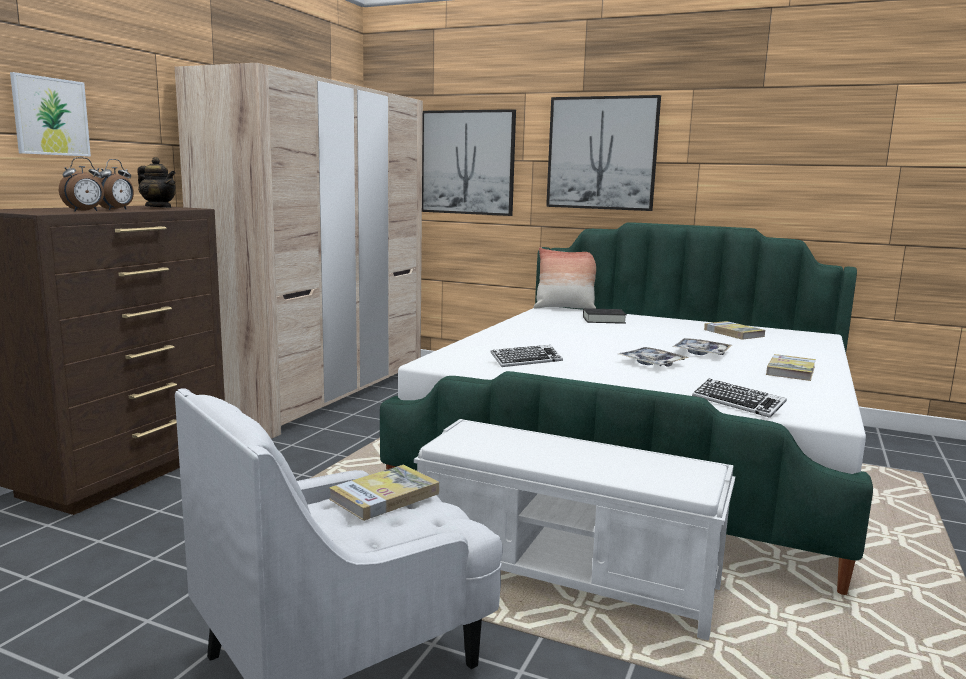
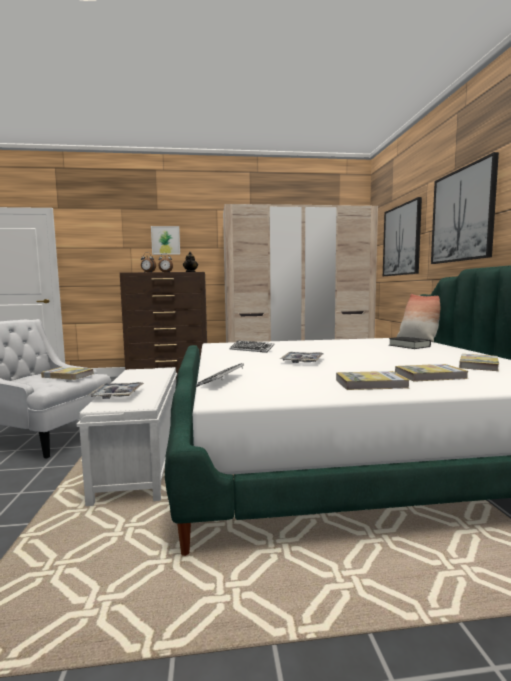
camera: 60 degrees right, 5 degrees down
(701, 353) = (367, 365): tray -> tray (117, 395)
(769, 352) = (430, 376): none -> book

